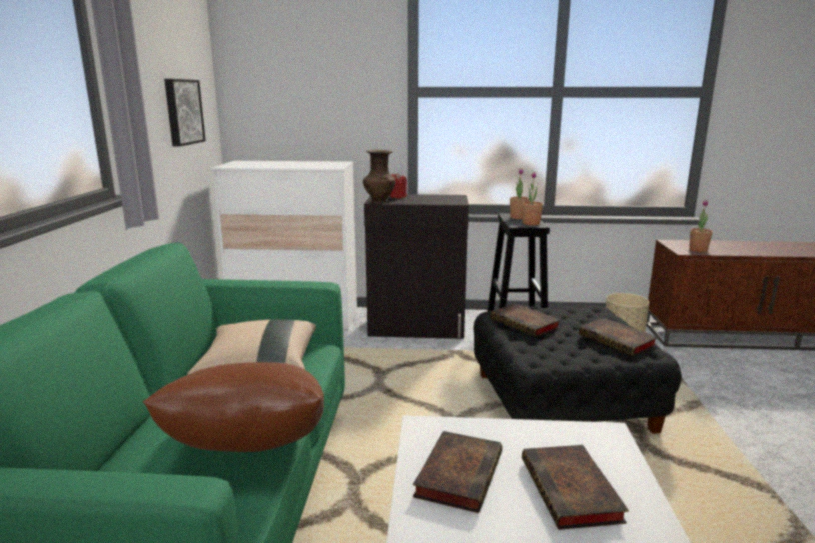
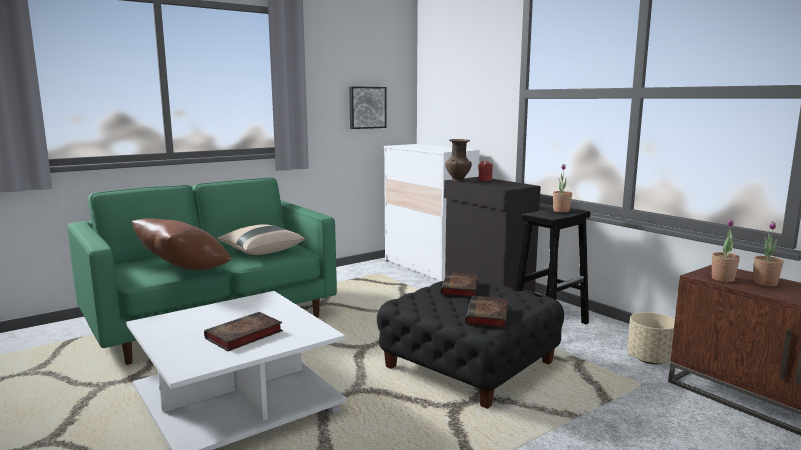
camera: 50 degrees right, 5 degrees down
(459, 473) = (231, 312): book -> none
(531, 223) = (550, 215): potted plant -> potted plant (765, 283)

